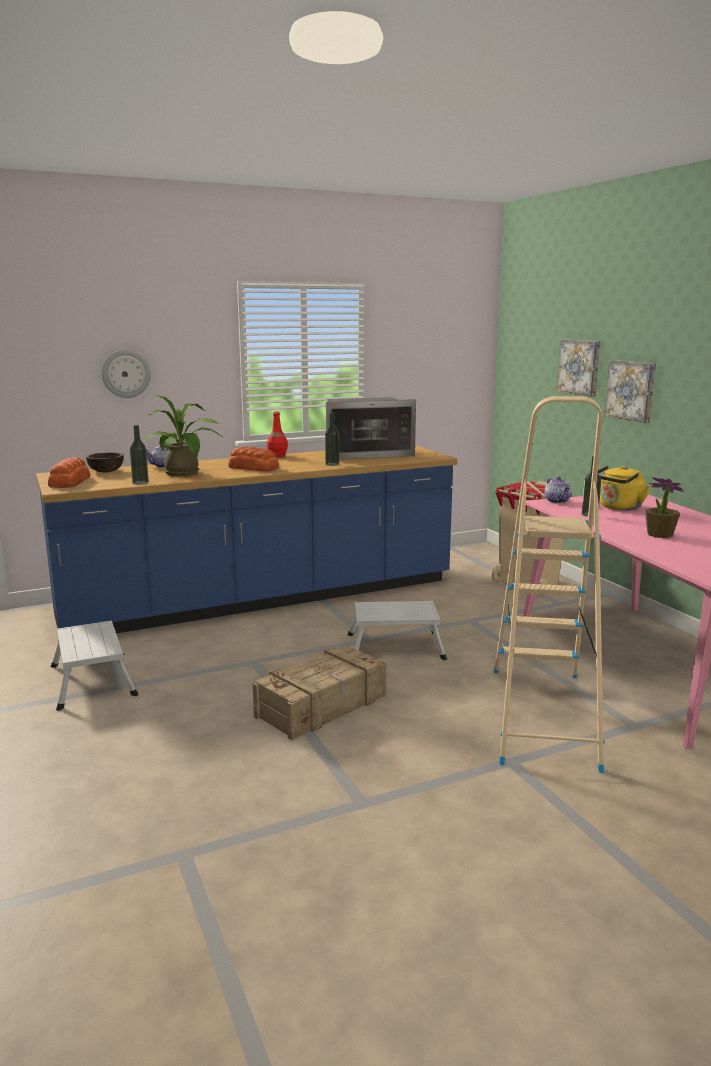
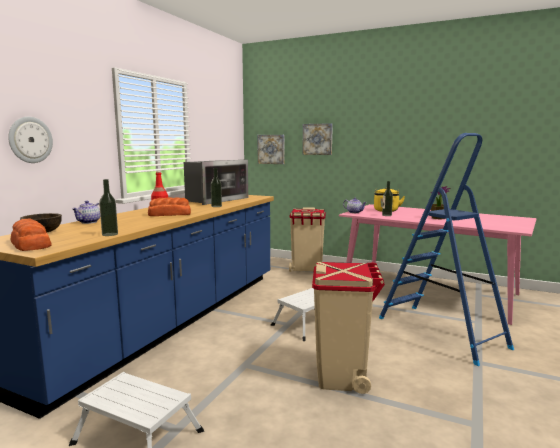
camera: 40 degrees left, 5 degrees down
(184, 474) = (127, 224): potted plant -> none
(323, 706) = (342, 375): crate -> beige trash can
(541, 714) = (440, 332): beige step ladder -> blue step ladder
(631, 390) = (358, 149): picture -> picture (271, 149)

